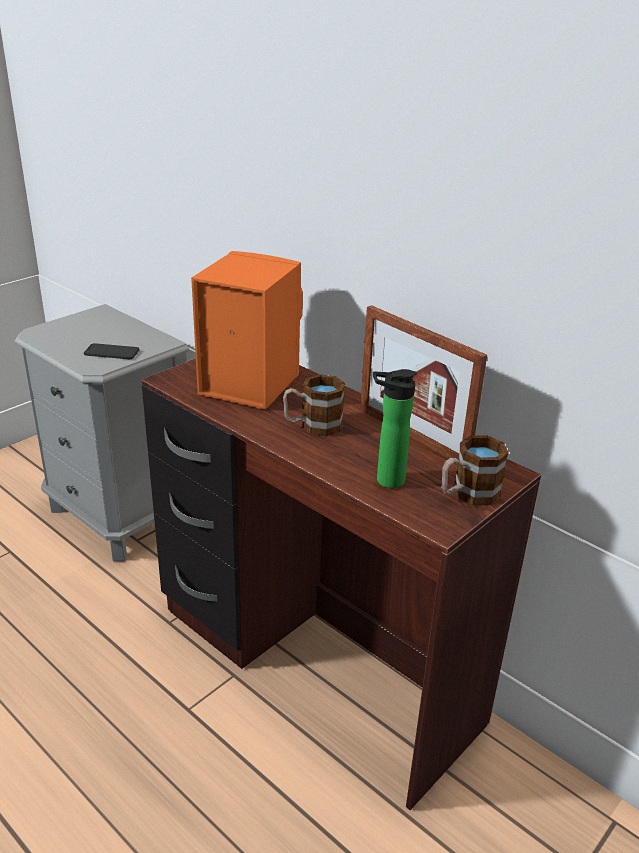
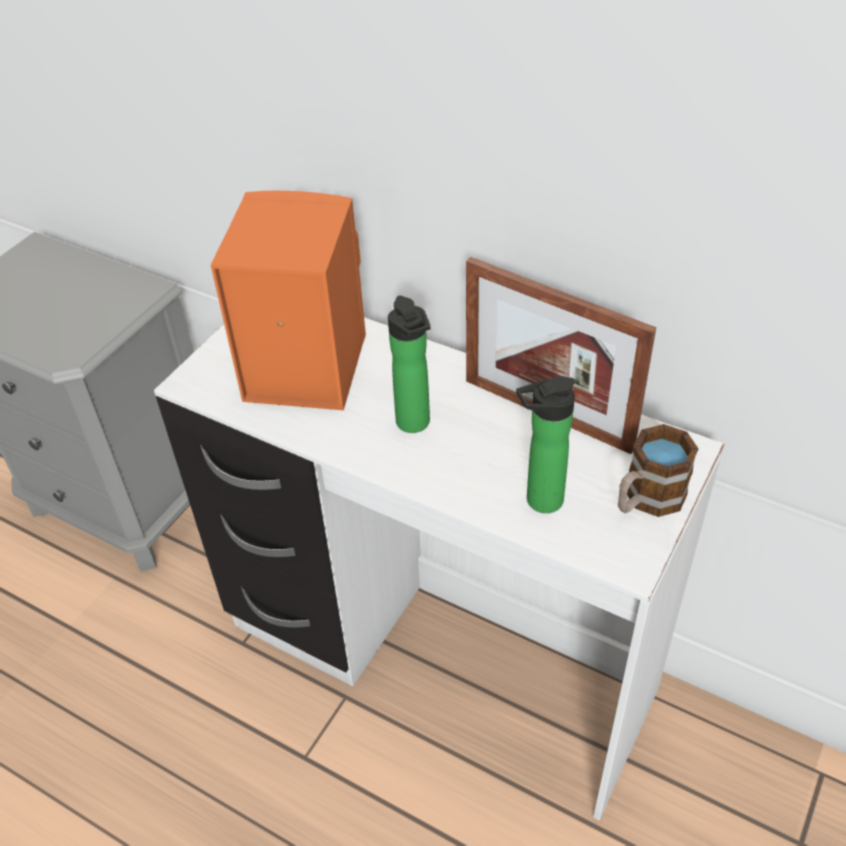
camera: 10 degrees left, 15 degrees up
(111, 352) = (78, 322): phone -> none
(313, 426) = (415, 425): mug -> bottle
(313, 666) = (437, 661): brown desk -> white desk

